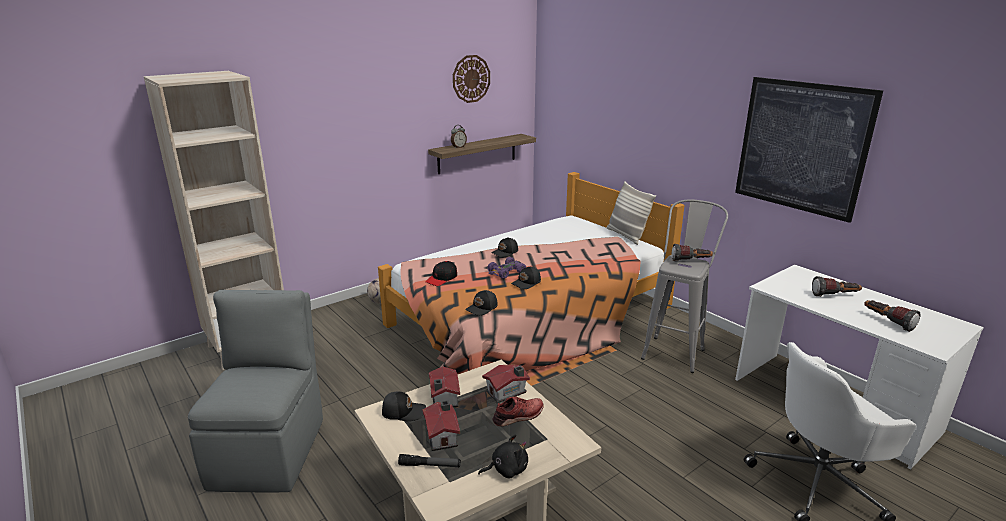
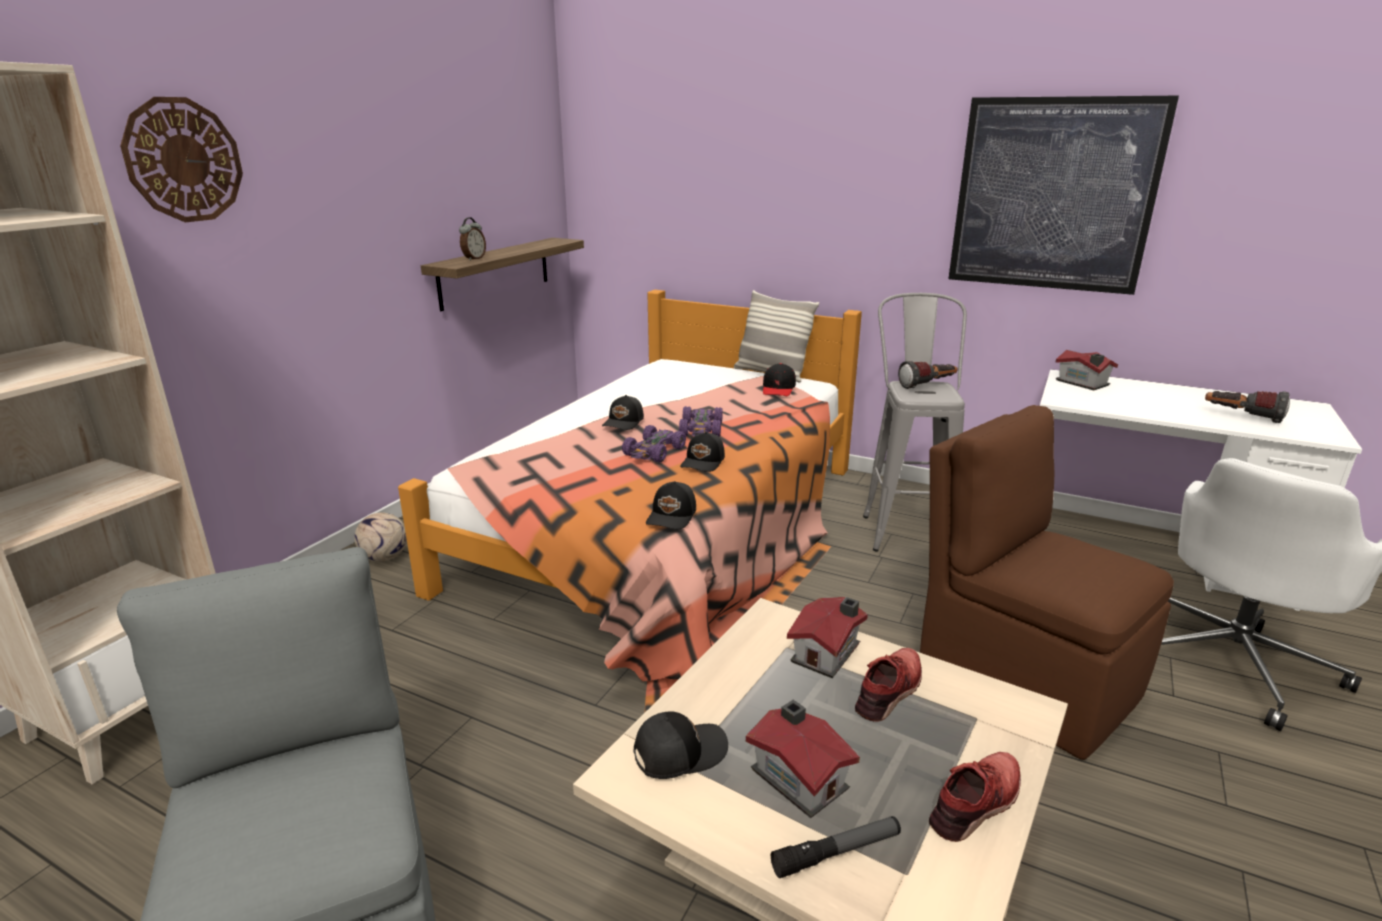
camera: 25 degrees left, 0 degrees up
(442, 278) = (552, 482): black cap -> black cap (778, 388)
(443, 398) = (730, 700): toy house -> toy house (1082, 383)
(471, 79) = (474, 137): wall clock -> wall clock (183, 160)
(507, 469) = (976, 804): black plush toy -> red shoe
(543, 264) = (701, 430): none -> purple toy car
(663, 449) = (1022, 678): none -> brown chair
(835, 296) = (1147, 398): flashlight -> none

